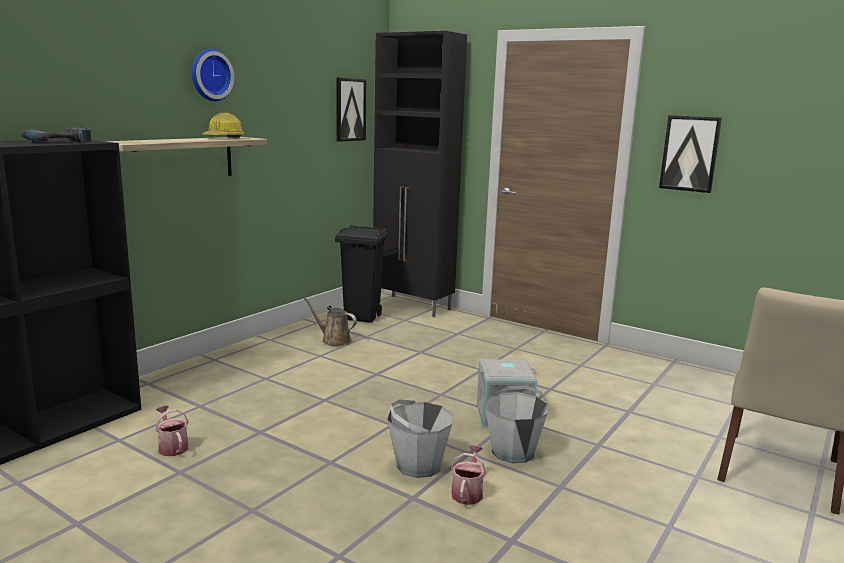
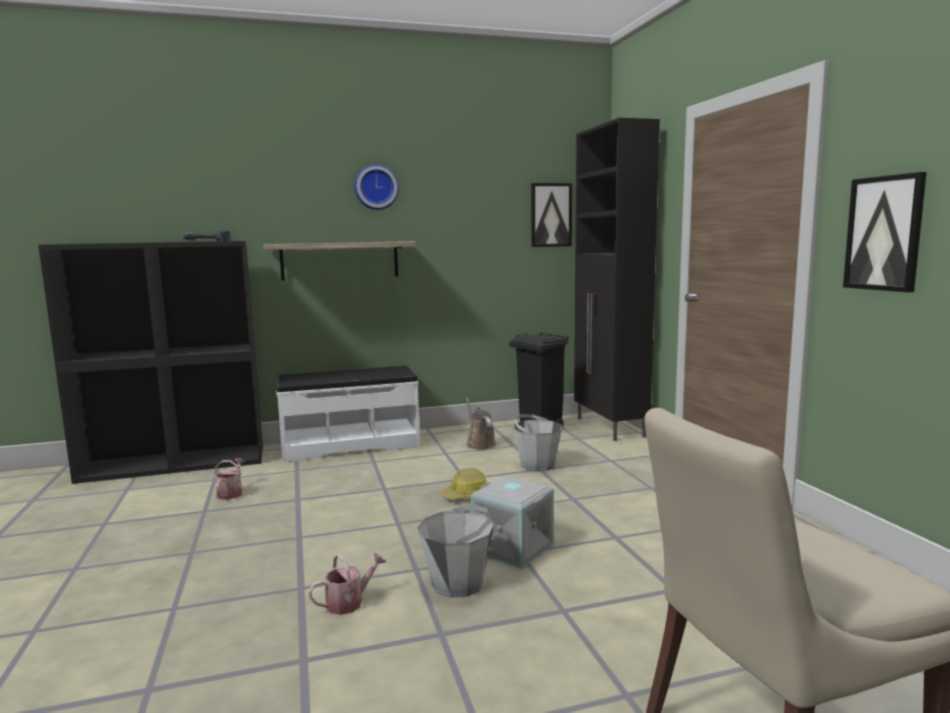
camera: 40 degrees right, 5 degrees down
(208, 368) = (350, 445): none -> white bench
(224, 138) = (377, 241): hard hat -> hard hat (466, 495)
(418, 465) = (355, 563): grey bucket -> grey bucket (537, 465)

